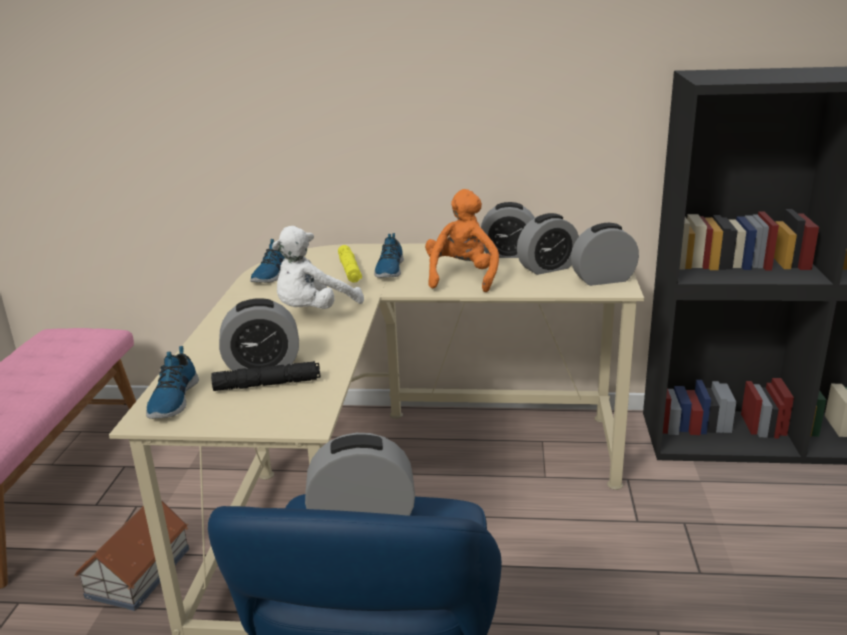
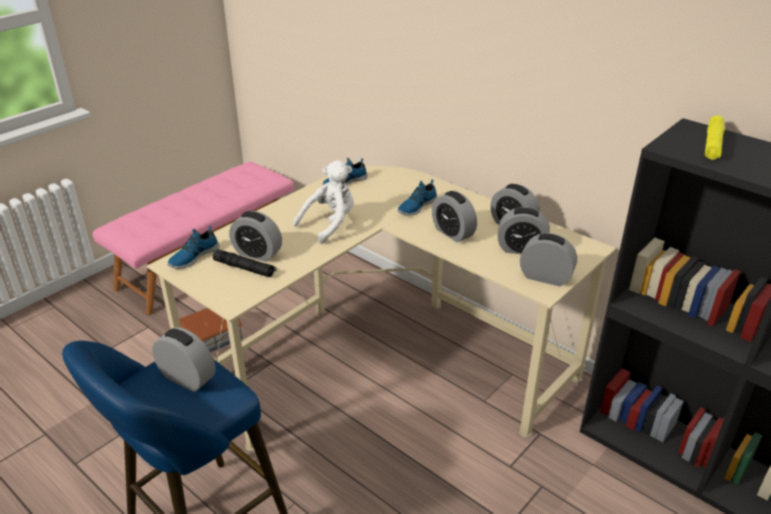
camera: 35 degrees right, 10 degrees up
(314, 312) = (330, 224): white plush toy -> white plush toy turned 150 degrees clockwise
(349, 270) = (392, 197): yellow flashlight -> yellow flashlight (712, 144)
(462, 277) = (453, 233): orange plush toy -> alarm clock

